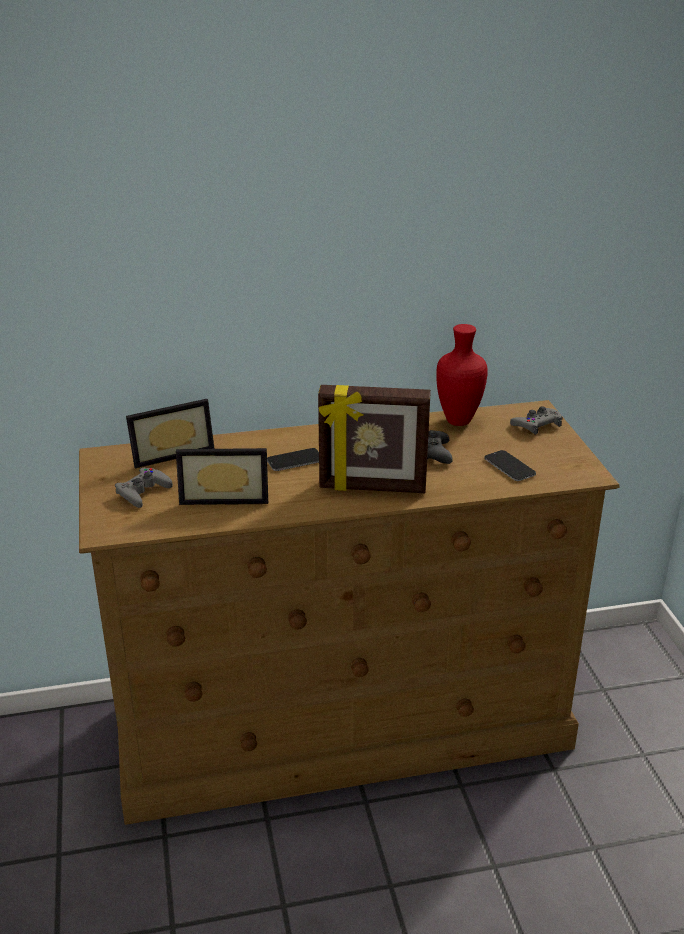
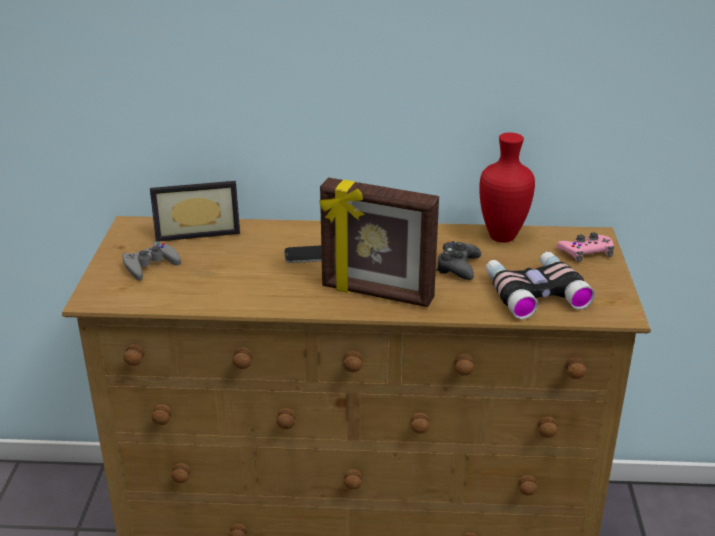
camera: 15 degrees right, 0 degrees up
(225, 496) = (225, 280): picture frame -> none
(509, 467) = (534, 292): phone -> binoculars
(537, 425) = (586, 252): grey game controller -> pink game controller

